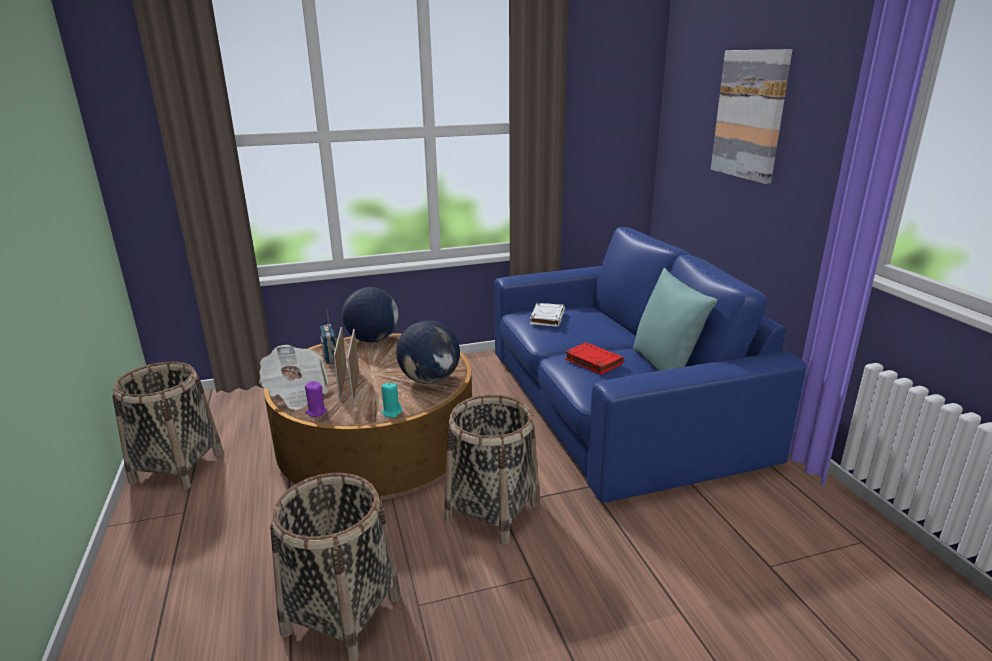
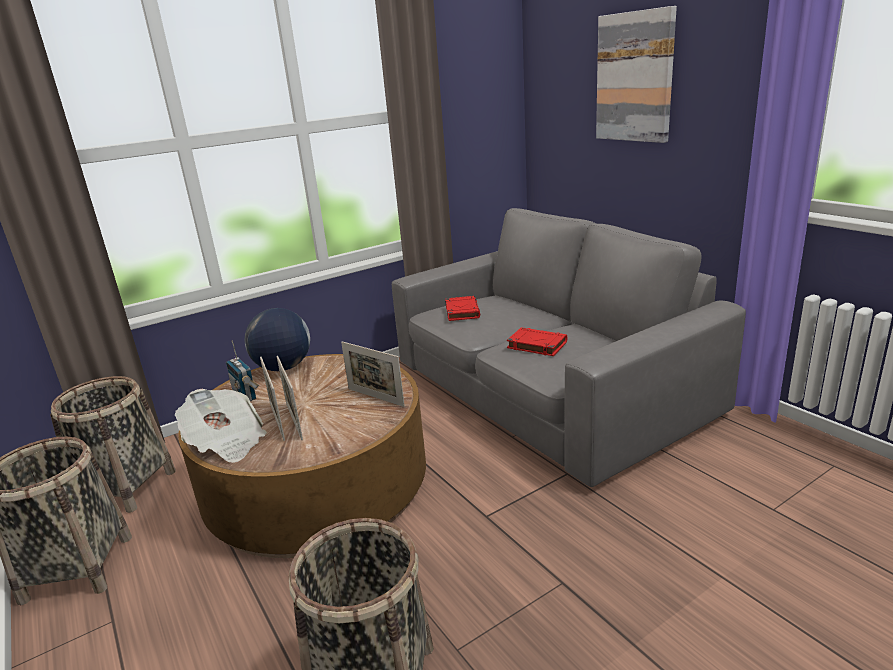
camera: 15 degrees left, 0 degrees up
(316, 412) = (263, 459): purple candle -> none
(392, 412) = (354, 440): turquoise candle -> none
(430, 380) = (375, 397): globe -> picture frame
(493, 512) = (484, 525): basket -> basket (127, 487)
(547, 317) = (462, 311): white book -> red book
(615, 406) = (546, 389): blue sofa -> grey sofa
(665, 366) = (603, 337): turquoise pillow -> none

